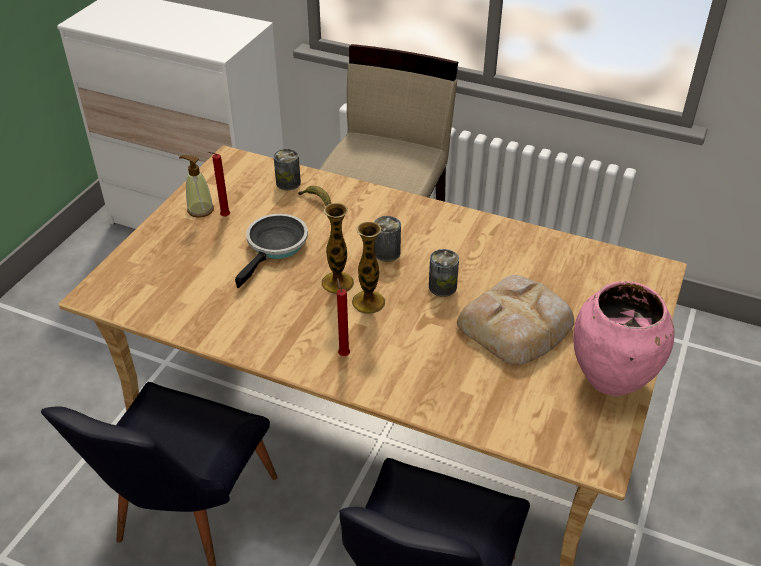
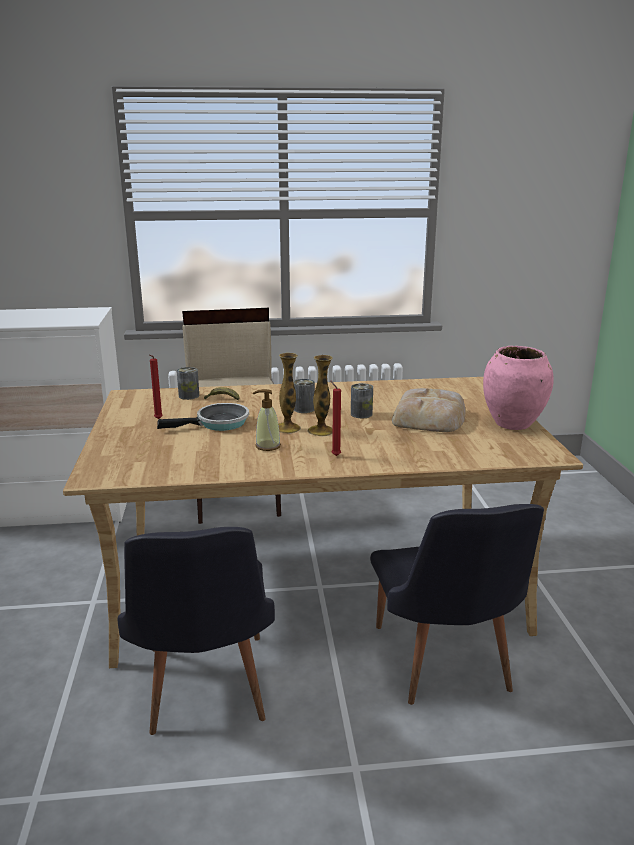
camera: 30 degrees left, 20 degrees down
(200, 210) = (133, 420): soap dispenser -> soap dispenser (267, 446)
(275, 247) = (218, 423): frying pan -> frying pan turned 75 degrees clockwise

